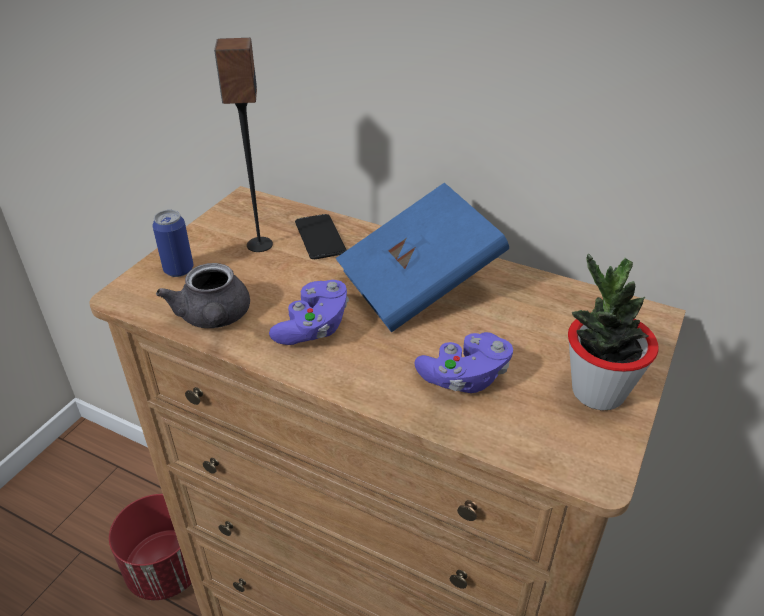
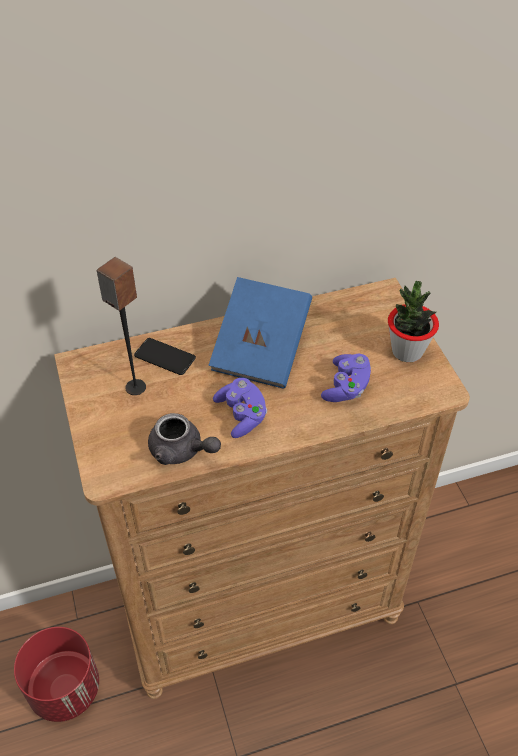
camera: 45 degrees left, 10 degrees up
(178, 269) = (111, 439): can -> none

